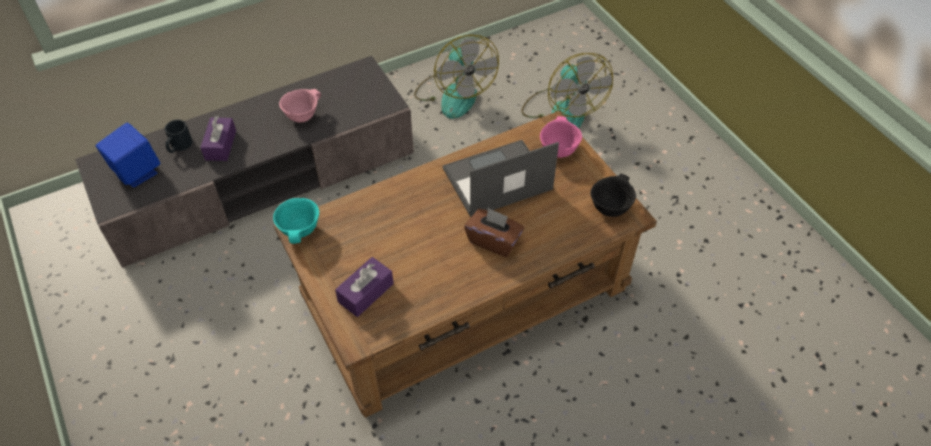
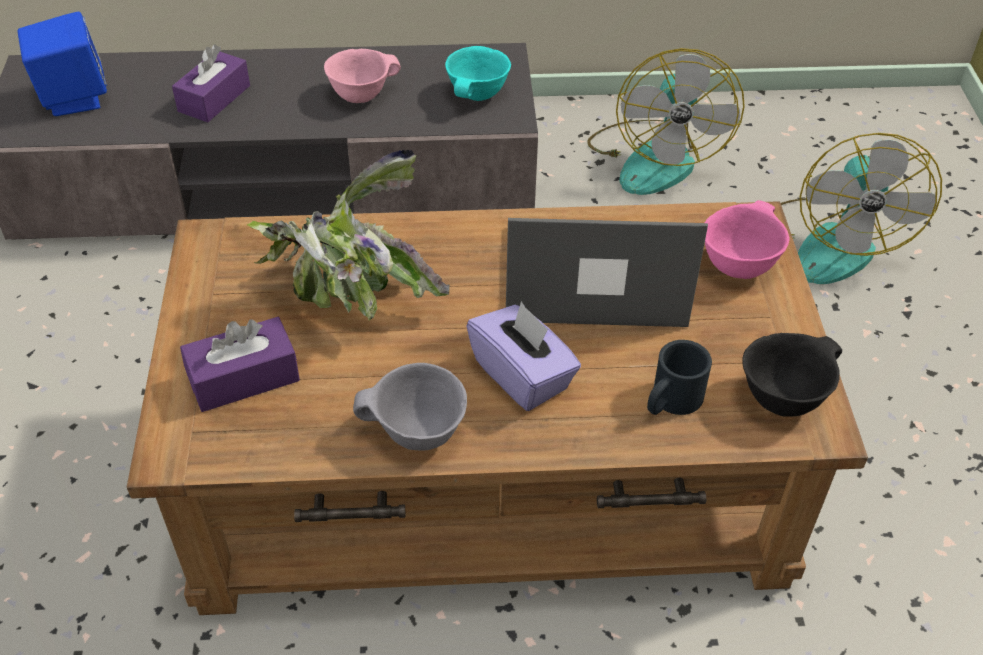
camera: 25 degrees right, 5 degrees down
(179, 146) = (155, 82): black mug -> black mug (670, 402)
(301, 231) = (210, 244): turquoise bowl -> turquoise bowl (478, 95)
(389, 234) = (348, 298): none -> potted plant
(464, 287) = (418, 434): none -> grey bowl
(494, 241) = (522, 375): brown tissue box -> purple tissue box

